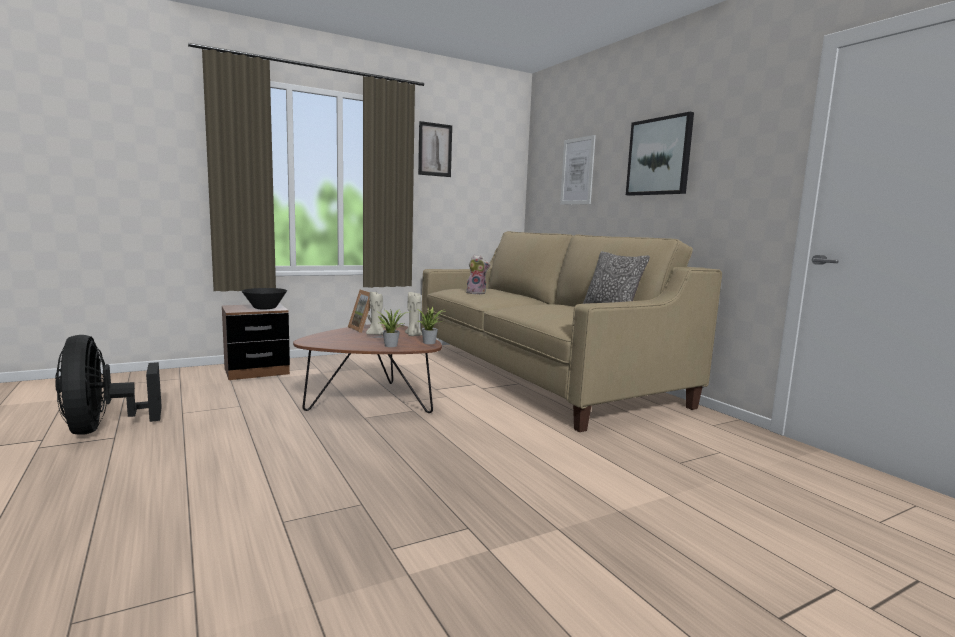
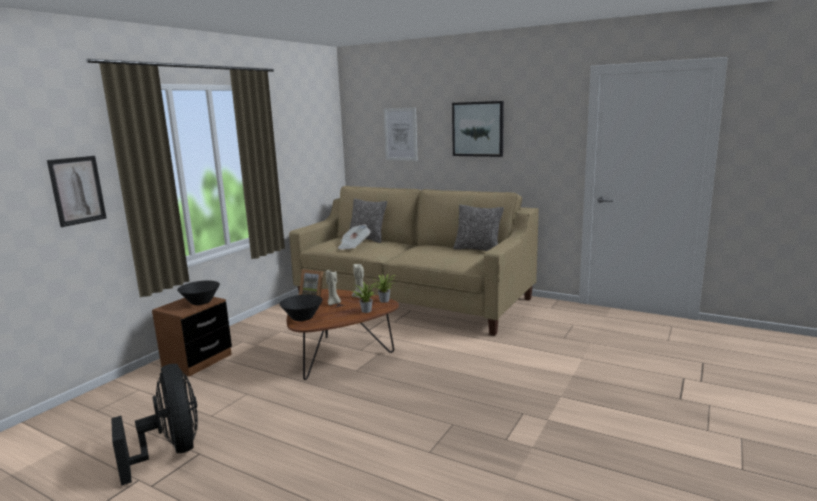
camera: 30 degrees left, 5 degrees up
(103, 428) = (171, 451): black fan -> black fan turned 150 degrees counterclockwise
(321, 337) = (302, 318): none -> black bowl
(435, 149) = (281, 124): picture -> picture (77, 190)
(477, 293) = (353, 246): plush toy -> newspaper
(506, 292) = (367, 239): none -> pillow

